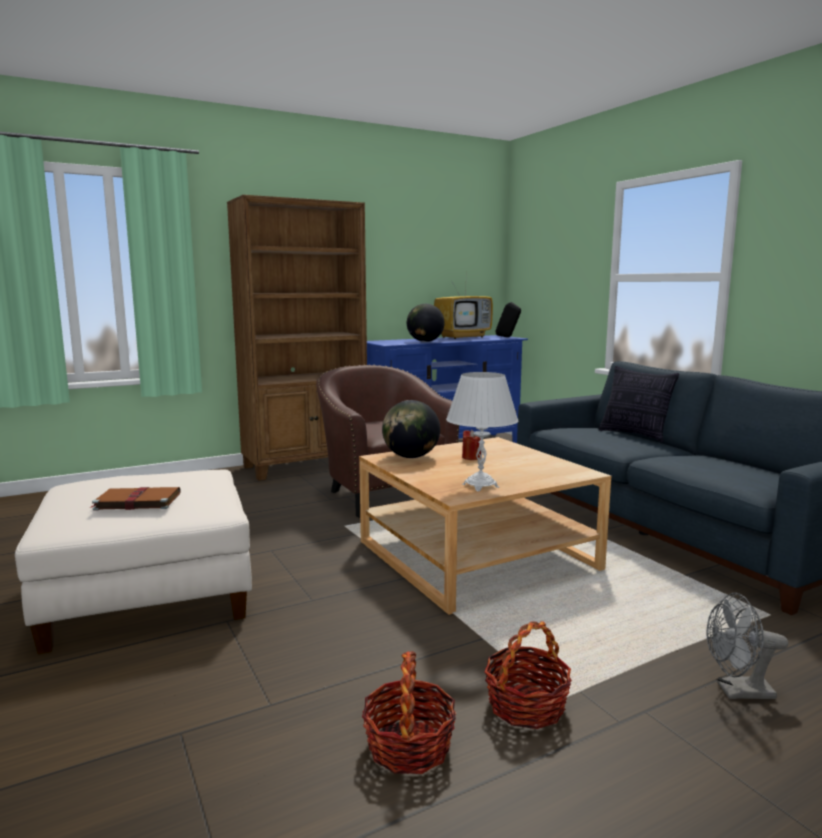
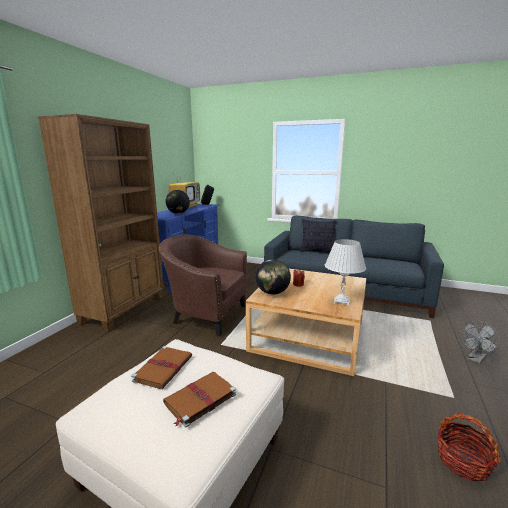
camera: 40 degrees left, 5 degrees up
(161, 477) = (164, 368): none -> brown book
(526, 706) = (451, 407): basket -> none

